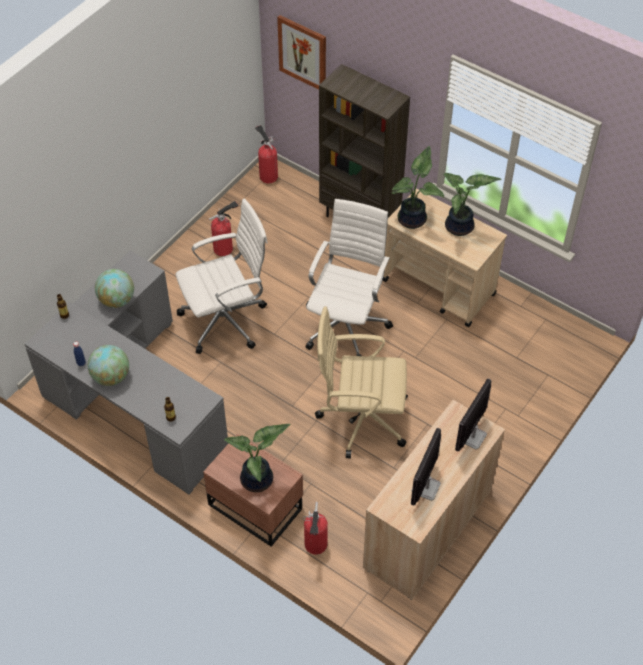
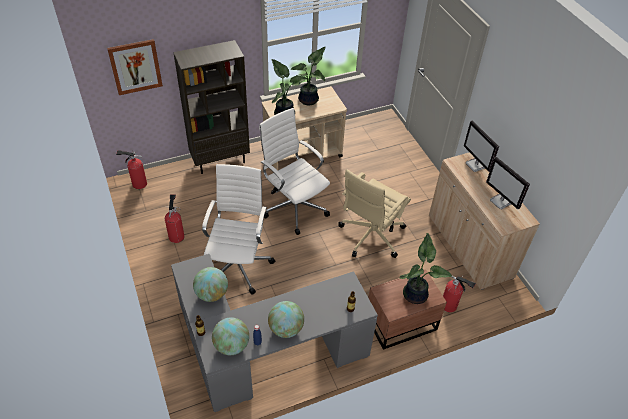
camera: 60 degrees left, 5 degrees down
(65, 345) = (231, 345): none -> globe

